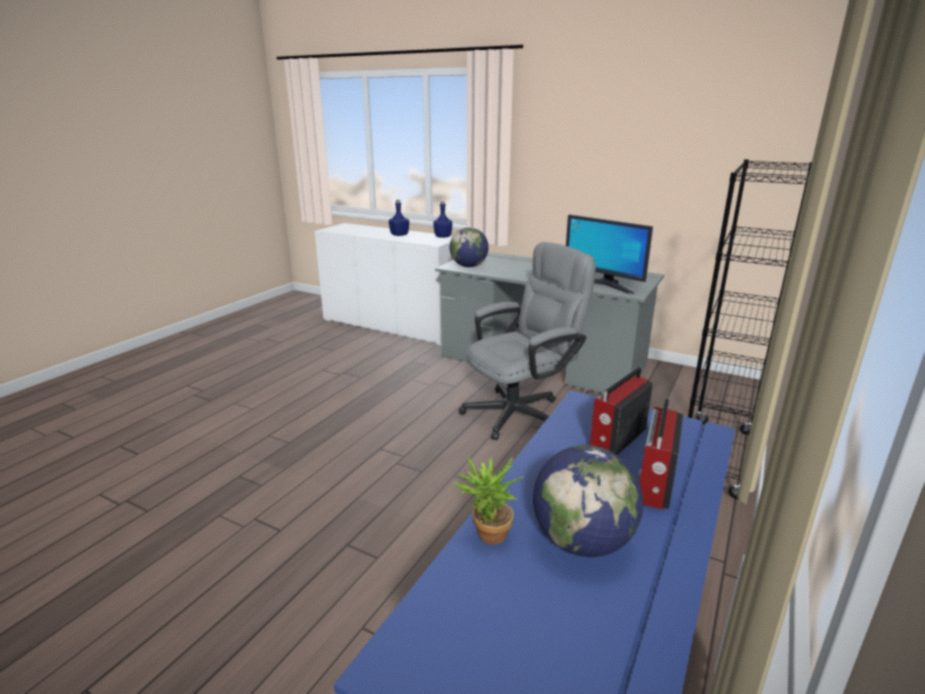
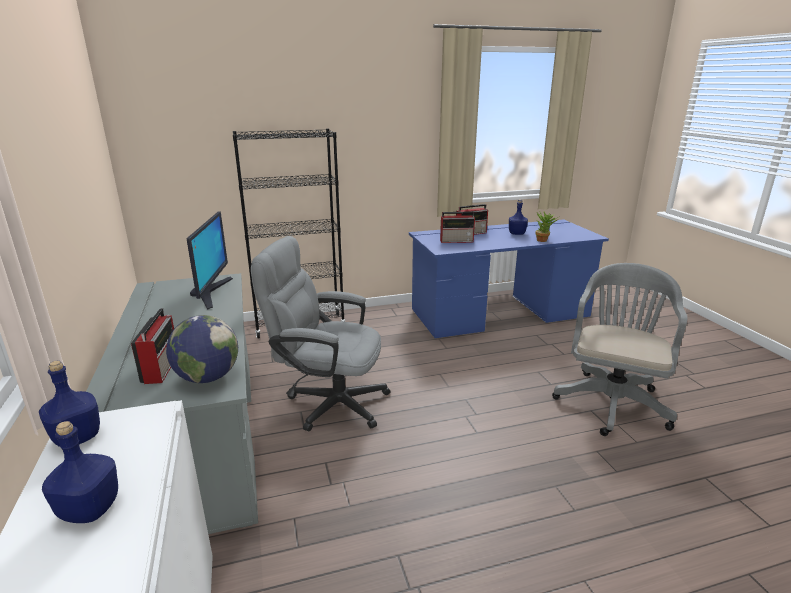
camera: 135 degrees left, 0 degrees up
(255, 560) = (612, 401): none -> grey office chair
(499, 262) = (161, 367): none -> radio
(582, 542) = (517, 233): globe -> blue bottle

